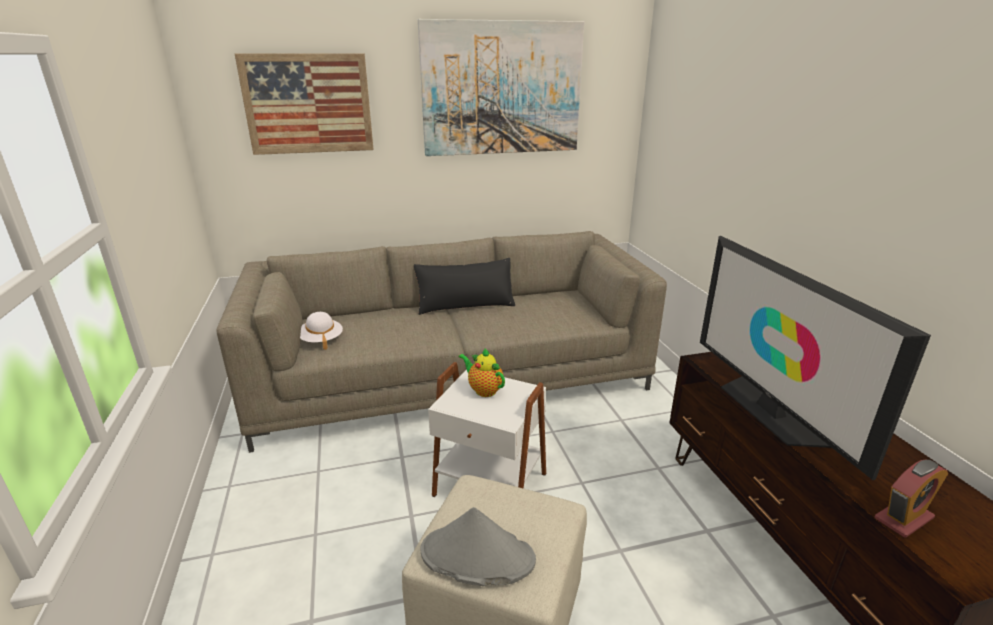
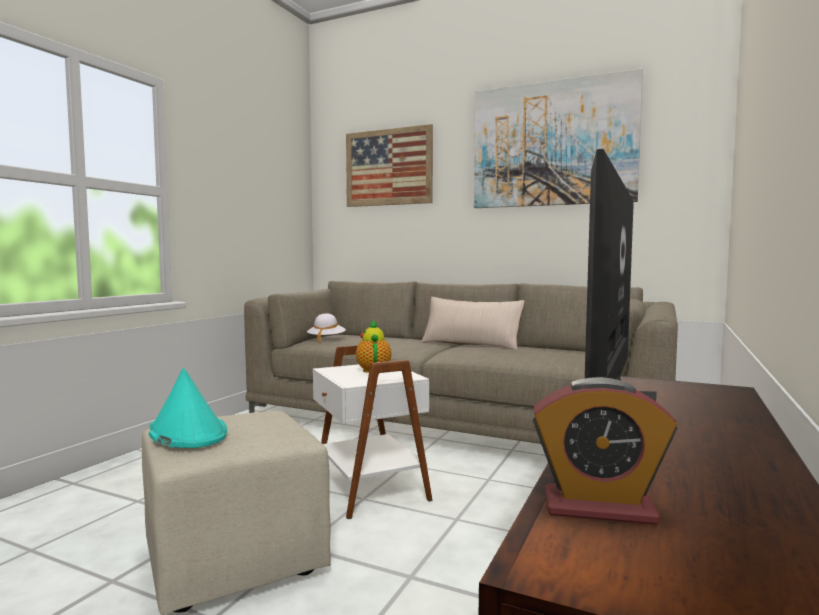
camera: 40 degrees right, 20 degrees down
(465, 305) = (471, 344): black pillow -> beige pillow
(476, 556) = (187, 432): grey hat -> turquoise hat

